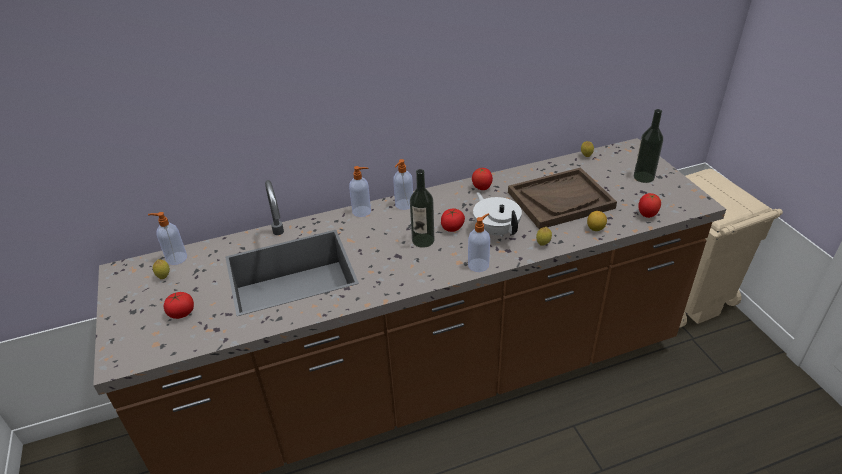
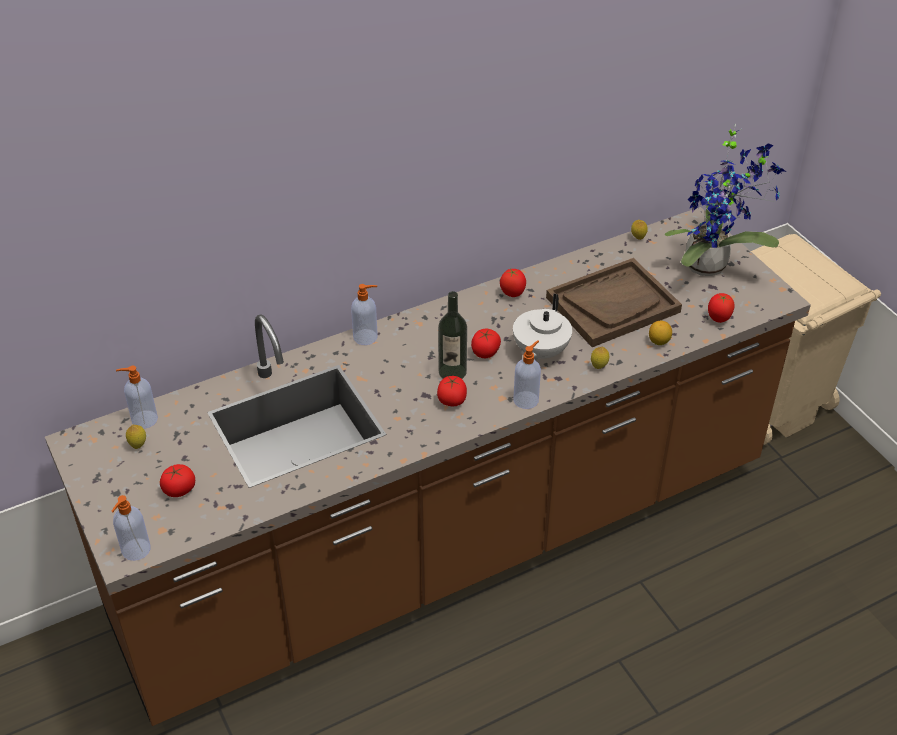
camera: 10 degrees left, 5 degrees up
(404, 205) = (417, 324): soap dispenser -> soap dispenser (135, 550)
(418, 261) = (452, 400): none -> tomato
(496, 230) = (539, 352): white teapot -> white teapot turned 120 degrees counterclockwise
(643, 177) = (711, 265): bottle -> potted plant

